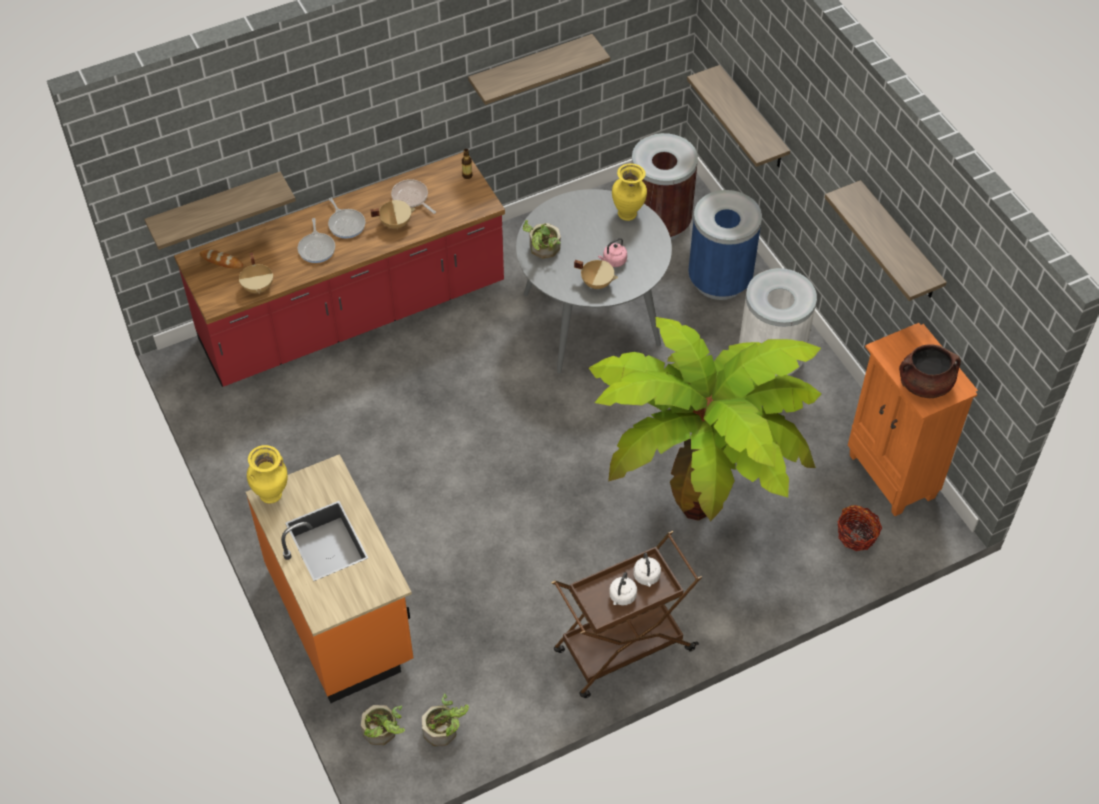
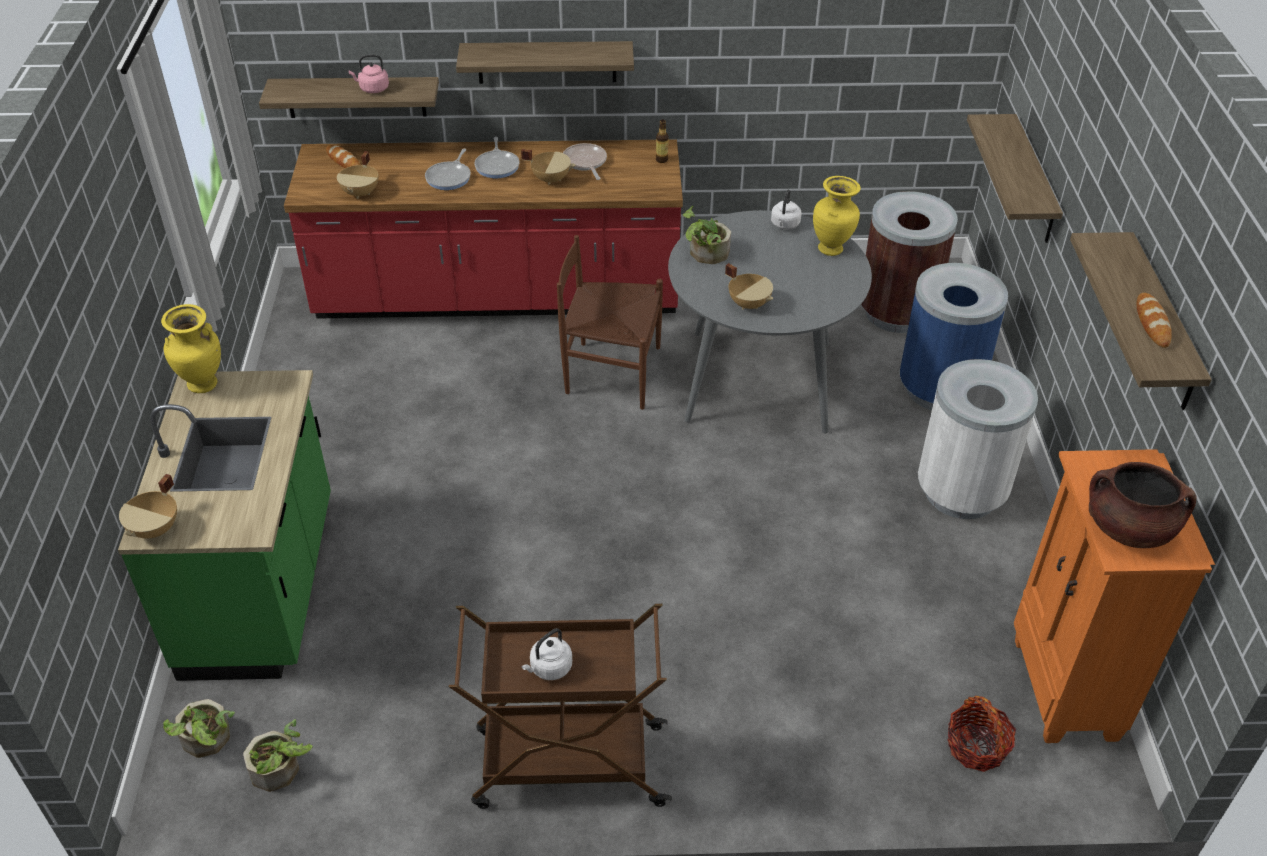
camera: 25 degrees right, 10 degrees down
(327, 610) = (156, 529): none -> beige cooking pot
(342, 616) = (263, 587): orange counter -> green counter
(481, 351) = (611, 373): none -> brown chair
(531, 68) = (773, 49): shelf -> shelf (547, 62)
(613, 261) = (783, 289): pink kettle -> pink kettle (372, 89)
(647, 577) = (599, 656): white kettle -> white kettle (784, 225)
(697, 508) = (769, 628): potted plant -> none
(899, 251) = (1152, 323): none -> bread

